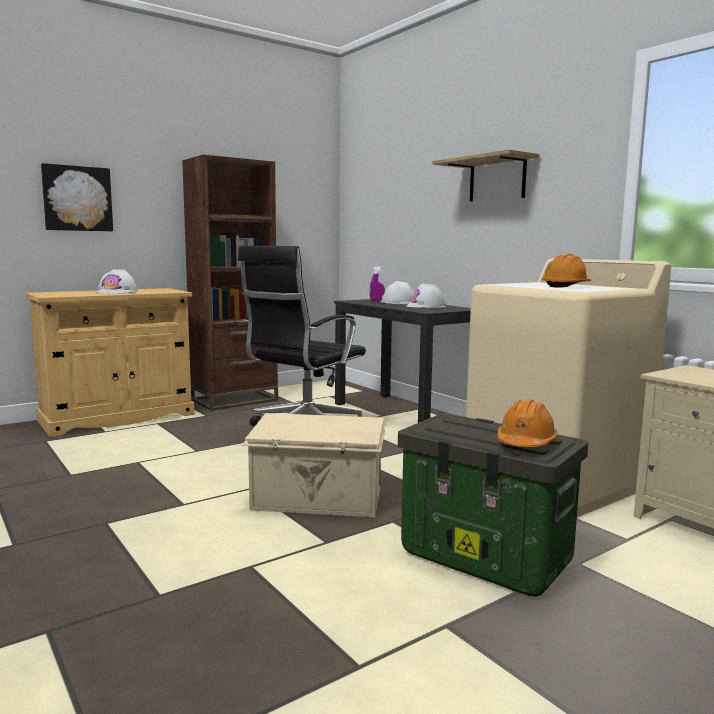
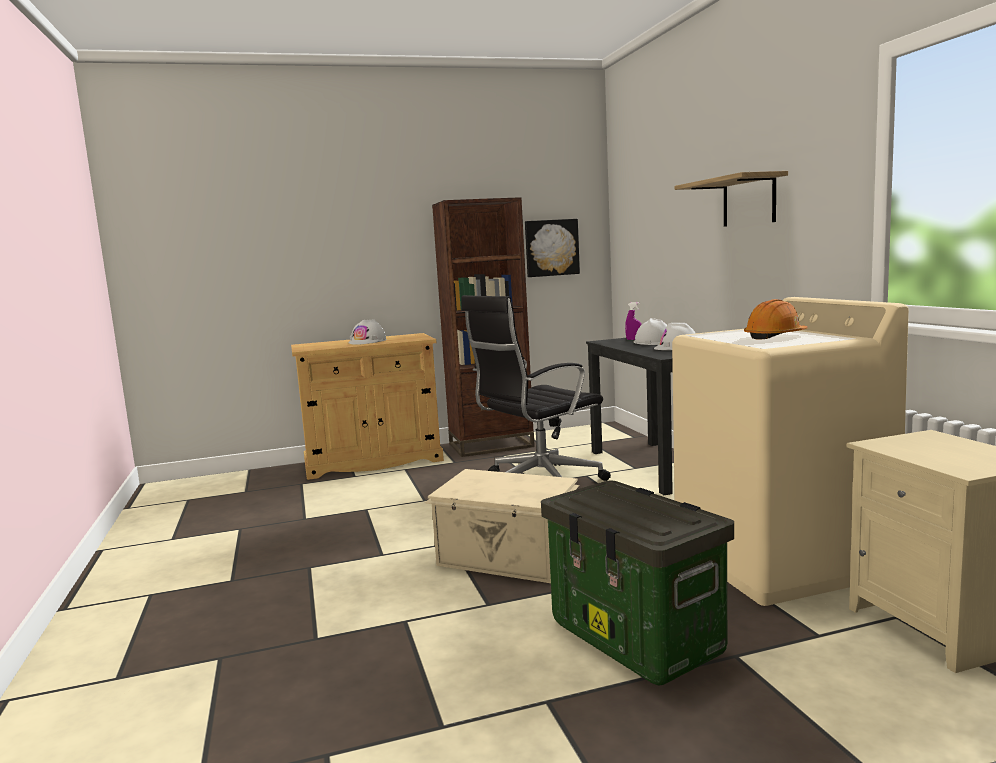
camera: 20 degrees right, 0 degrees up
(77, 198) = (334, 253): picture -> picture (551, 248)
(525, 442) = (655, 520): orange hard hat -> none

